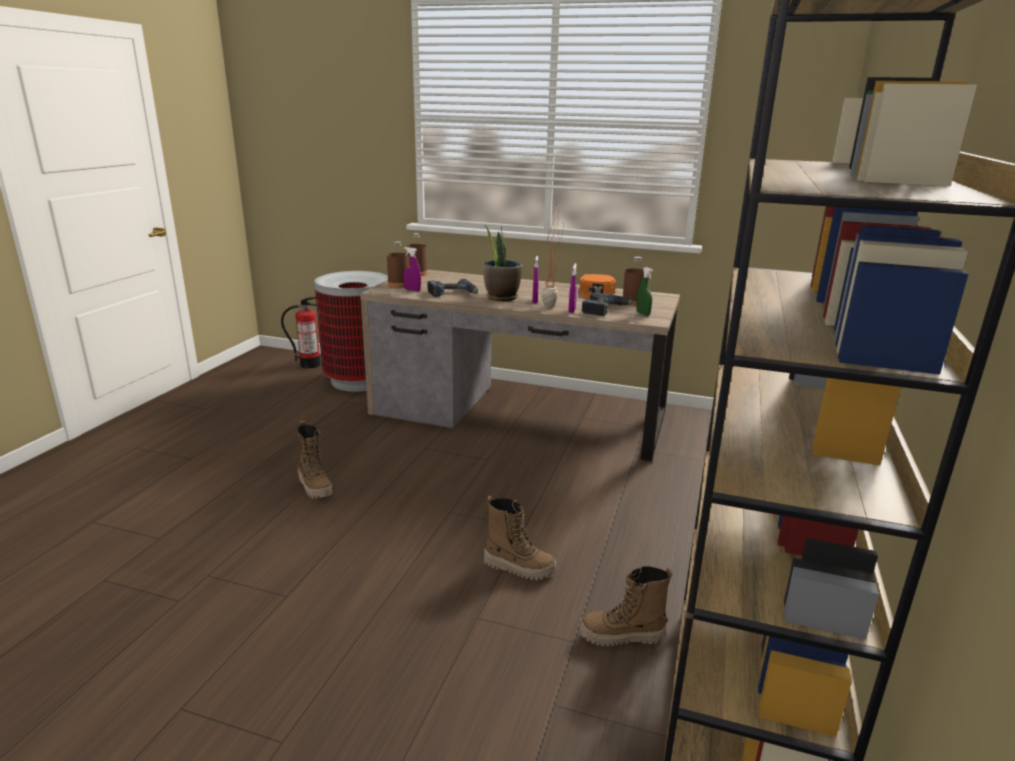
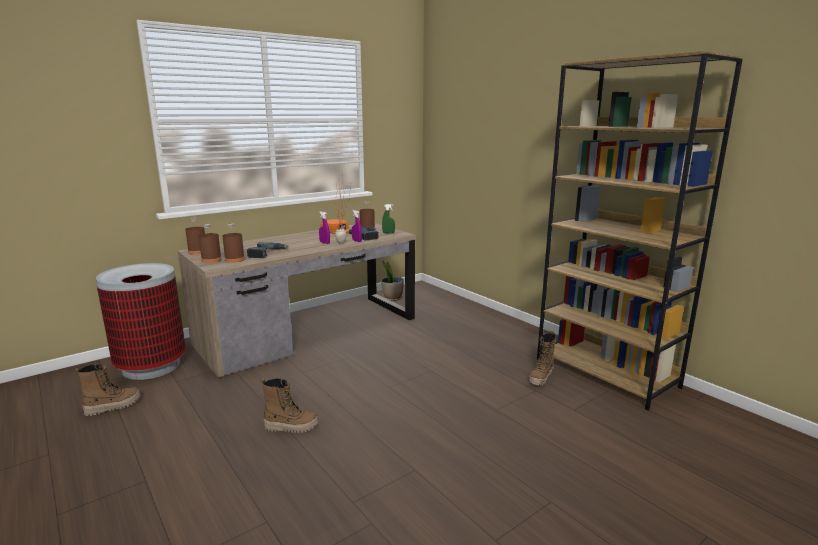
camera: 55 degrees left, 5 degrees down
(310, 364) = (71, 379): fire extinguisher -> none
(412, 290) = (234, 260): purple spray bottle -> brown bottle
(501, 297) = (301, 247): potted plant -> potted plant (392, 298)
(519, 567) = (465, 384): boot -> boot (113, 406)

